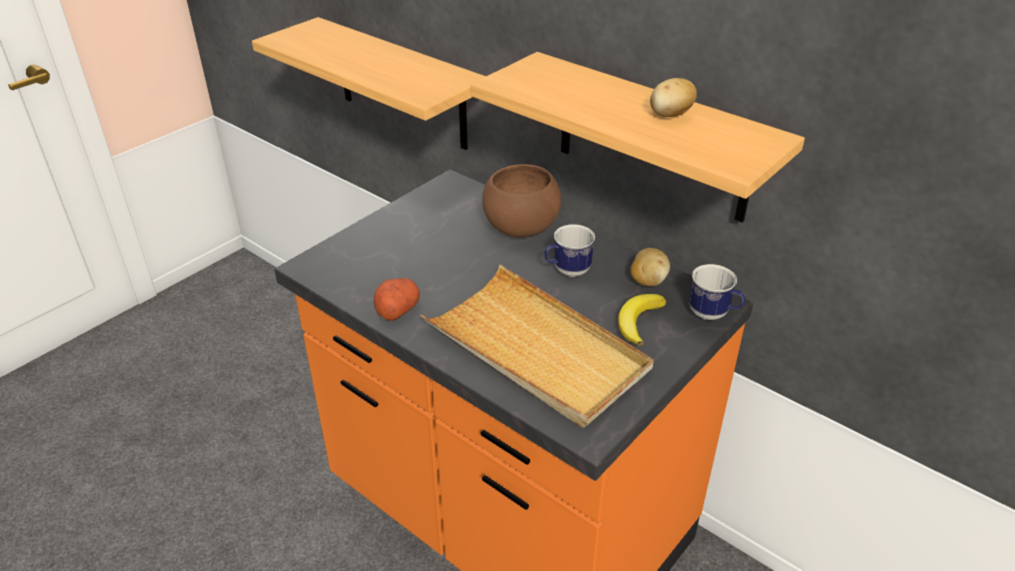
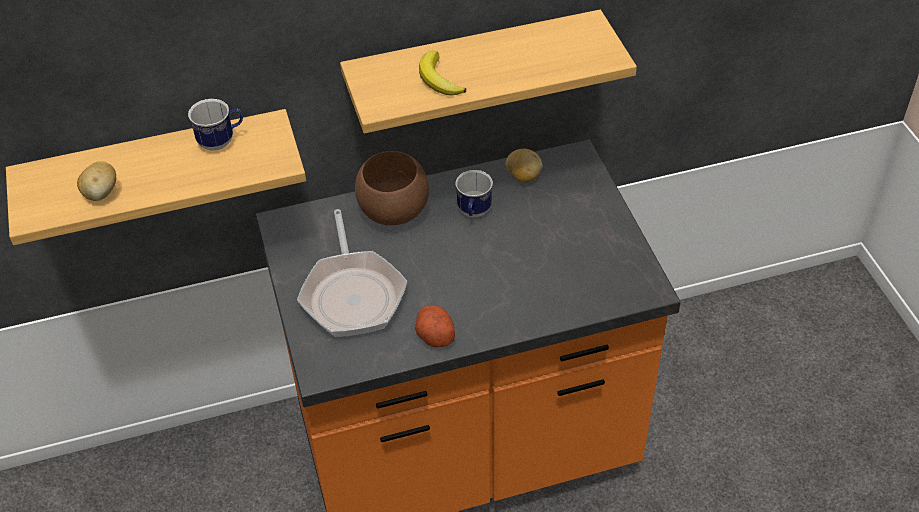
camera: 55 degrees left, 10 degrees up
(406, 247) = (353, 294): none -> frying pan
(536, 349) = (549, 275): beige tray -> none
(638, 321) = (562, 206): banana -> banana (438, 79)
(670, 115) = (517, 49): potato -> potato (101, 193)
(713, 315) = (587, 165): mug -> mug (221, 141)

